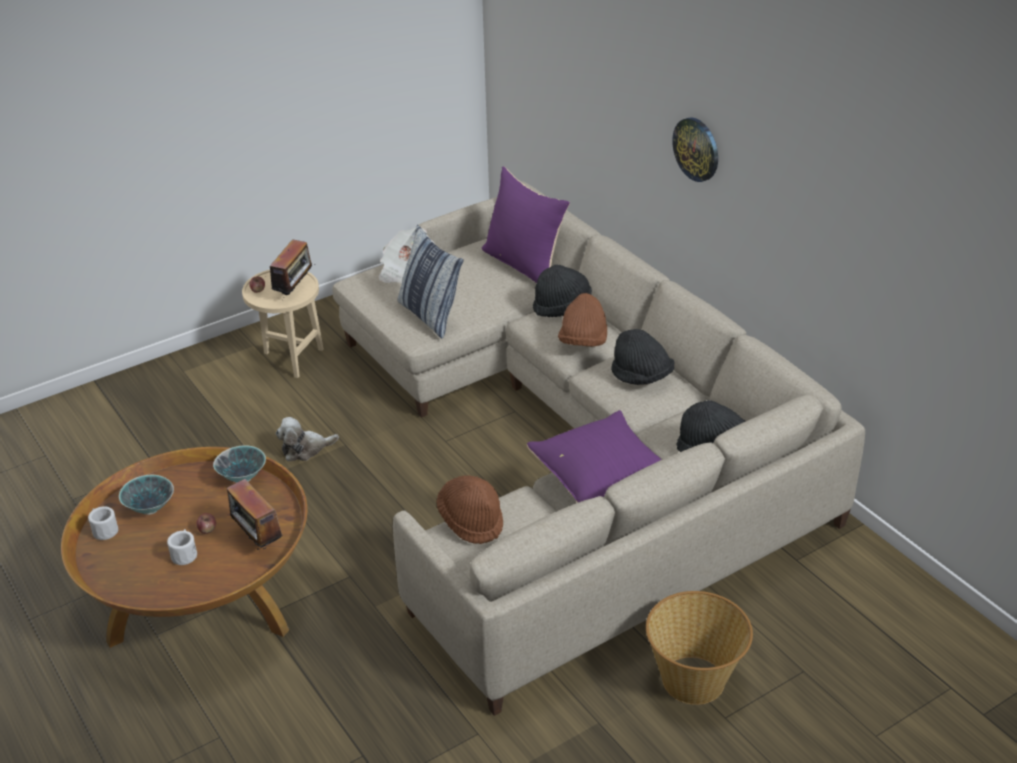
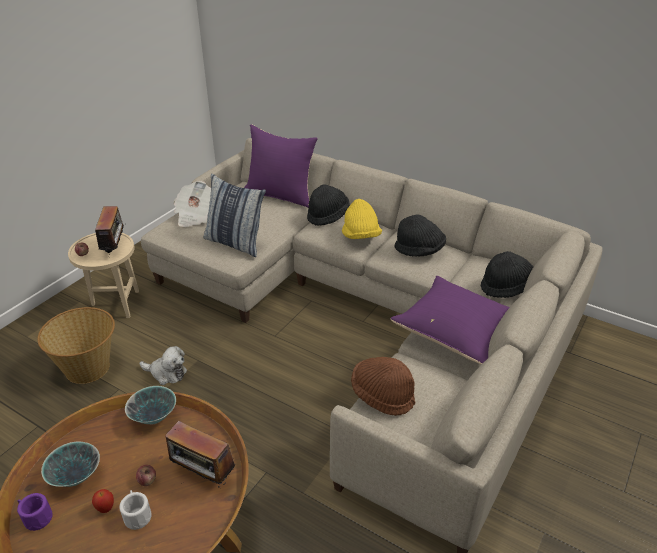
camera: 25 degrees left, 0 degrees up
(104, 530) = (36, 517): white mug -> purple mug
(162, 541) = (106, 508): none -> apple
(305, 449) = (166, 373): plush toy -> plush toy turned 120 degrees counterclockwise
(583, 342) = (360, 236): brown hat -> yellow hat
(694, 679) = (580, 467): basket -> basket (88, 367)
(696, 149) = (425, 73): wall clock -> none

